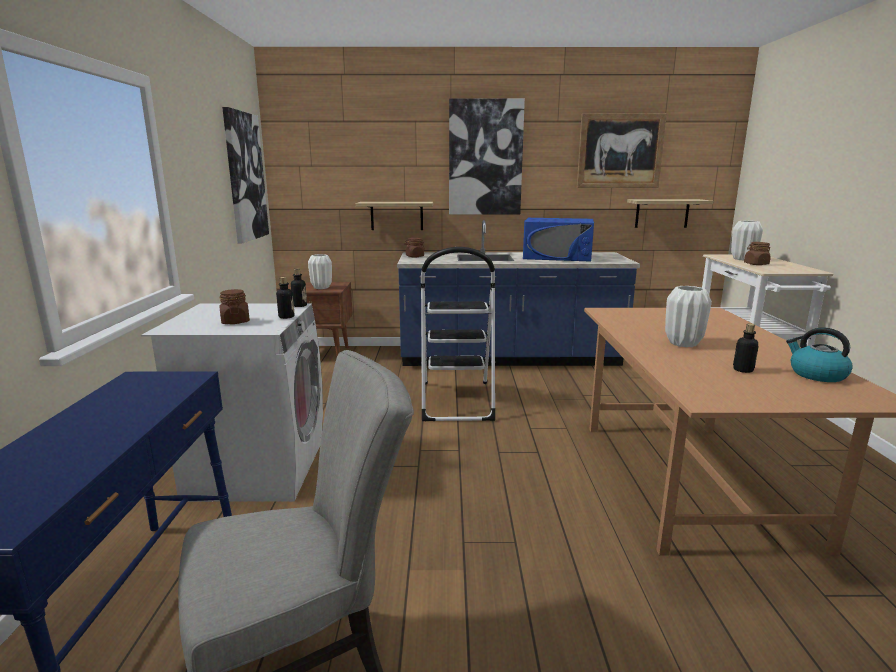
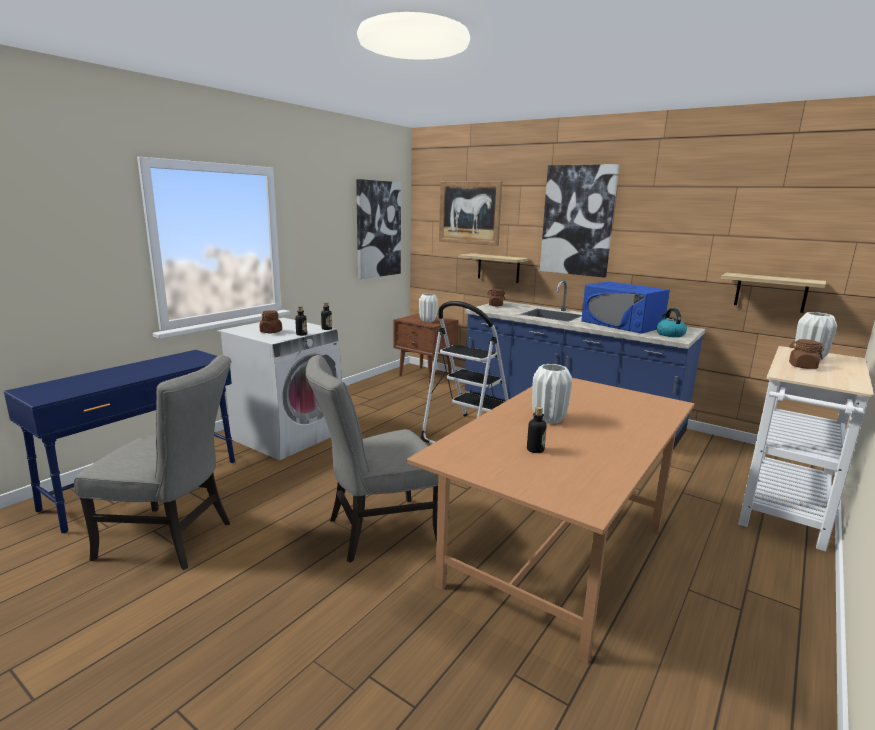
camera: 35 degrees right, 0 degrees up
(528, 530) = (375, 531): none -> grey chair
(620, 151) = (722, 219): picture -> picture (469, 212)
(816, 374) = (591, 473): kettle -> kettle (669, 334)

